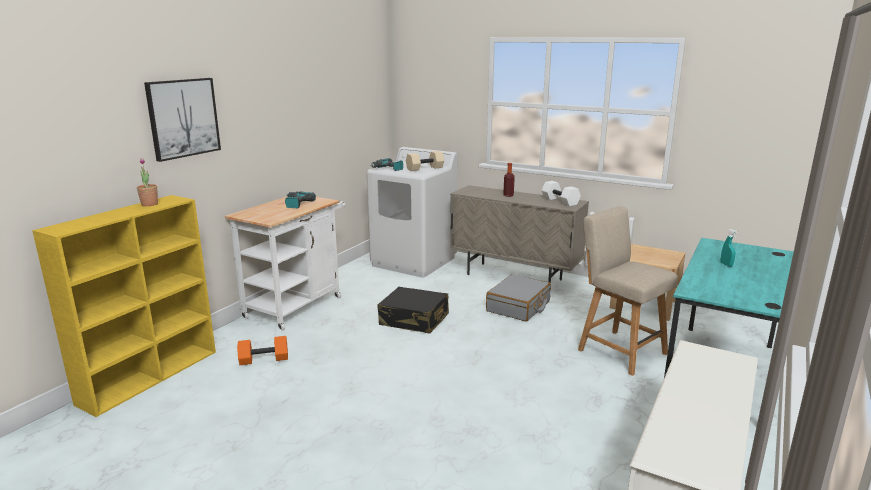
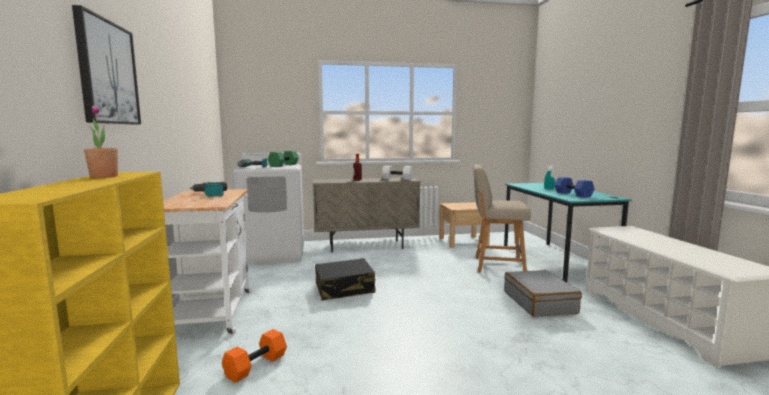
camera: 40 degrees left, 10 degrees down
(425, 168) = (283, 165): beige dumbbell -> green dumbbell
(518, 306) = (400, 260): grey suitcase -> grey suitcase (539, 302)
(722, 284) = (572, 194): none -> blue dumbbell

